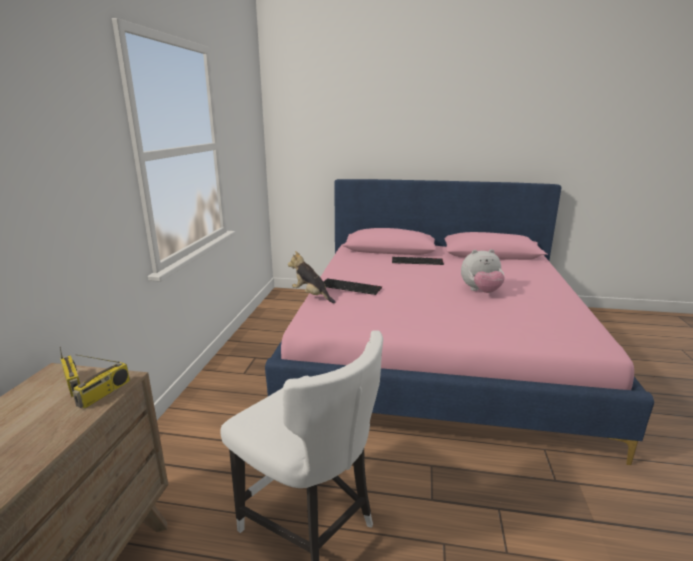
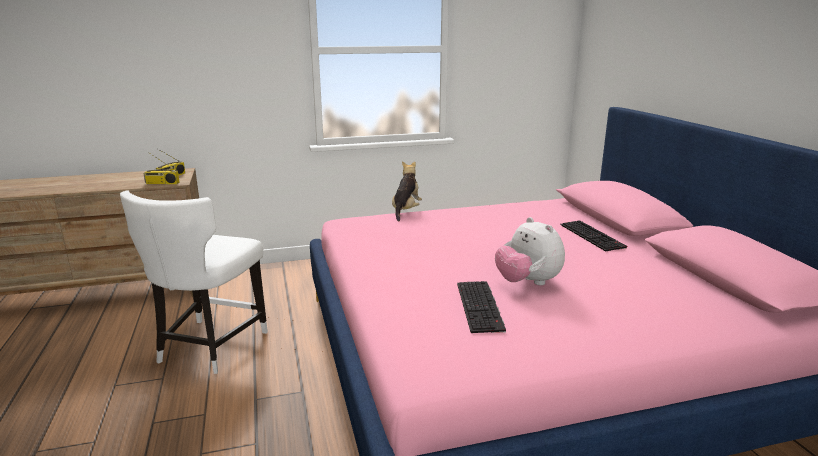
camera: 65 degrees right, 0 degrees up
(351, 287) = (443, 218): keyboard -> keyboard (481, 307)

